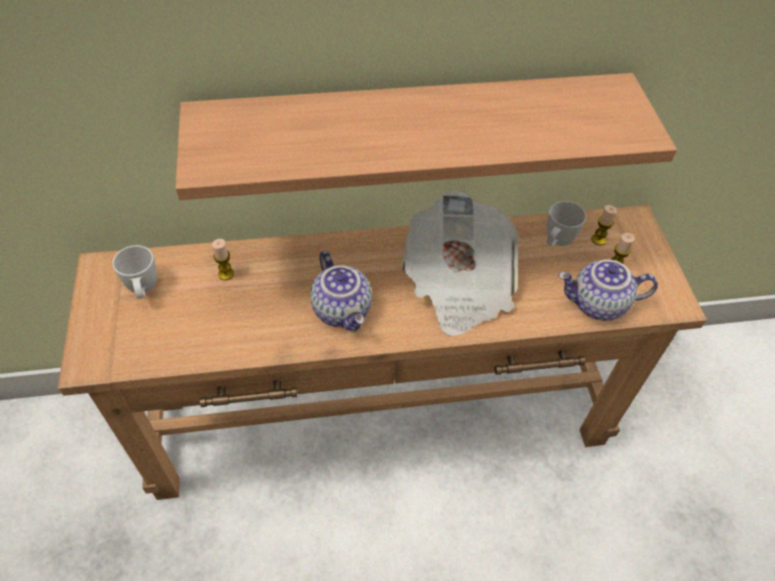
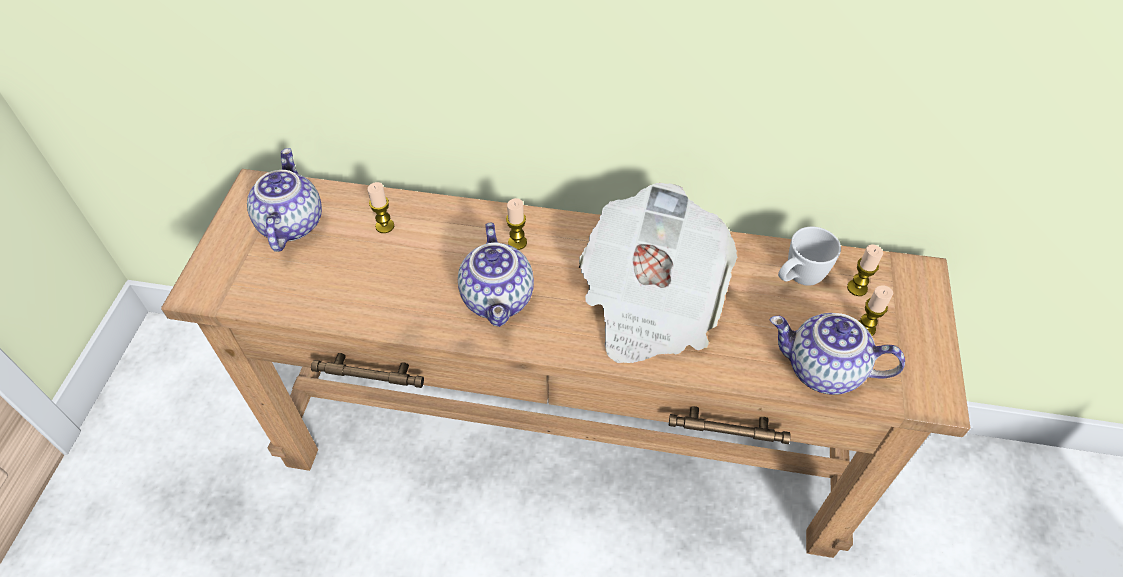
camera: 20 degrees right, 0 degrees up
(143, 290) = (290, 224): white mug -> teapot
(339, 262) = (517, 242): none -> candle
(411, 127) = (627, 92): shelf -> none

